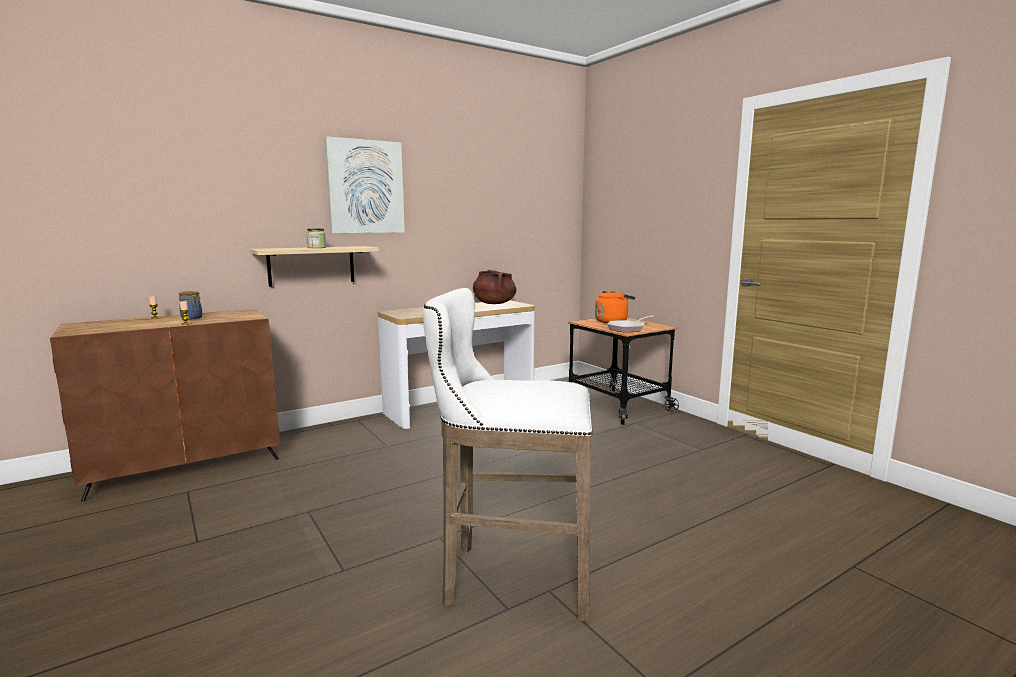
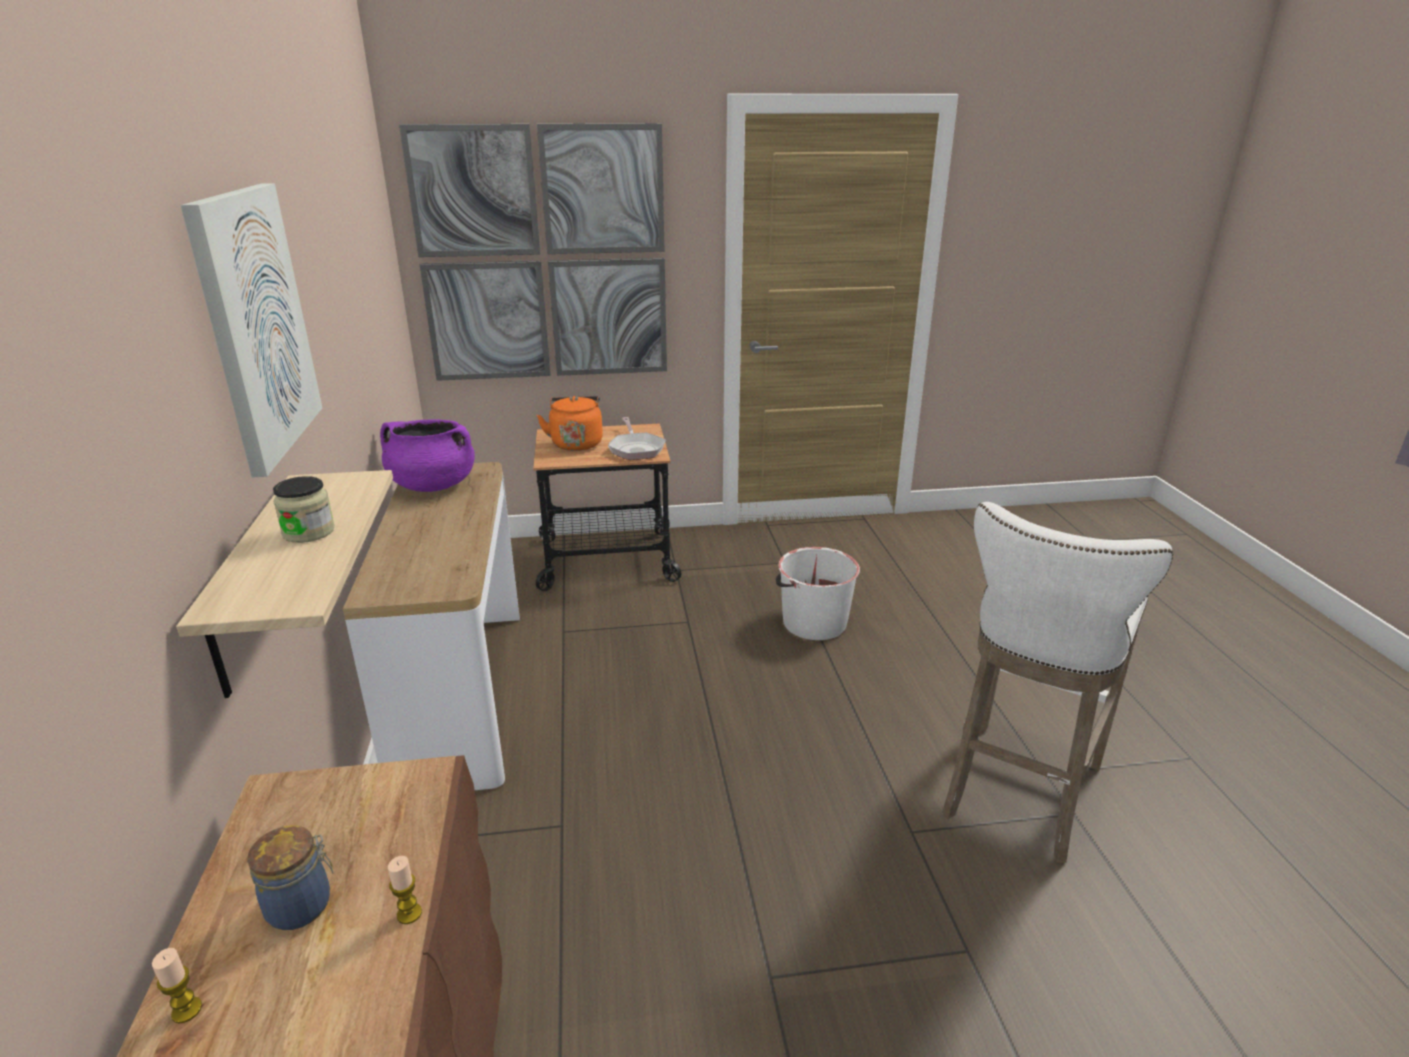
camera: 65 degrees left, 15 degrees up
(494, 303) = (432, 485): brown cooking pot -> purple cooking pot
(636, 212) = (544, 256): none -> picture
(637, 471) = (813, 623): none -> white bucket

